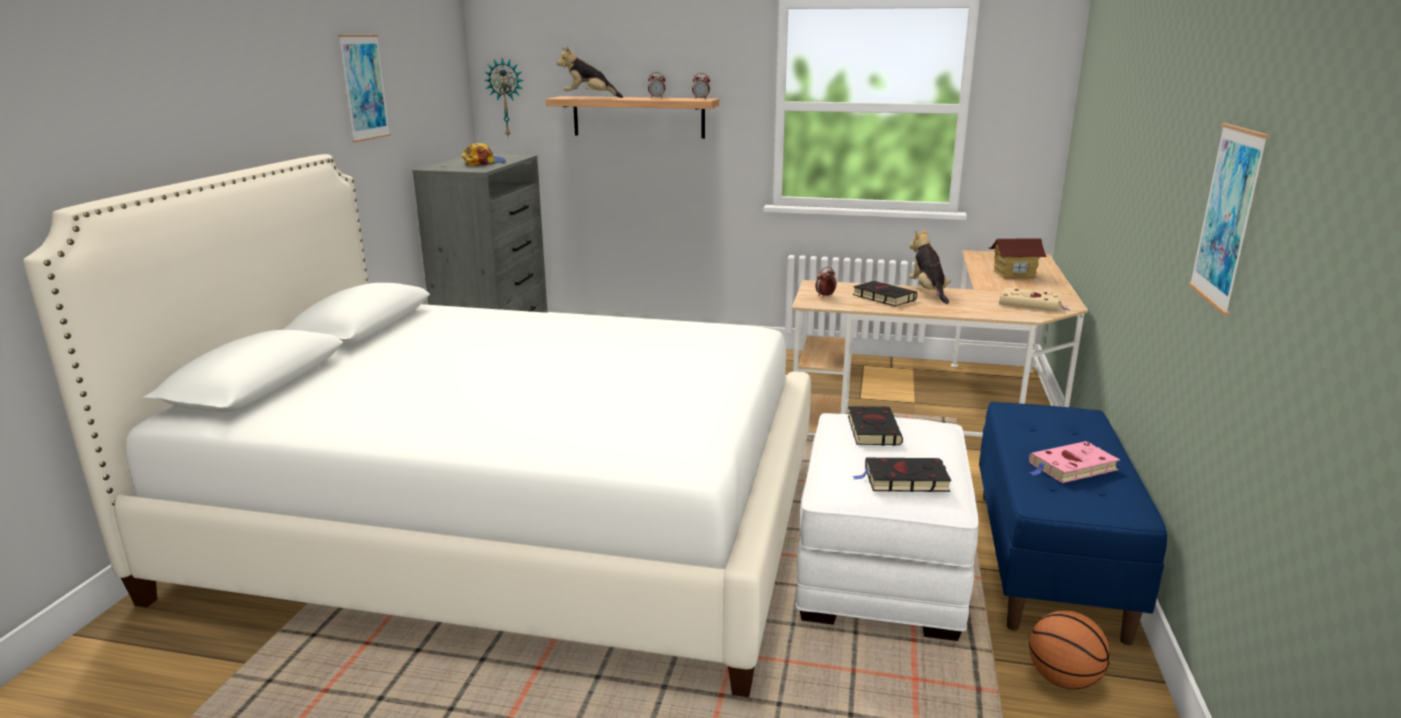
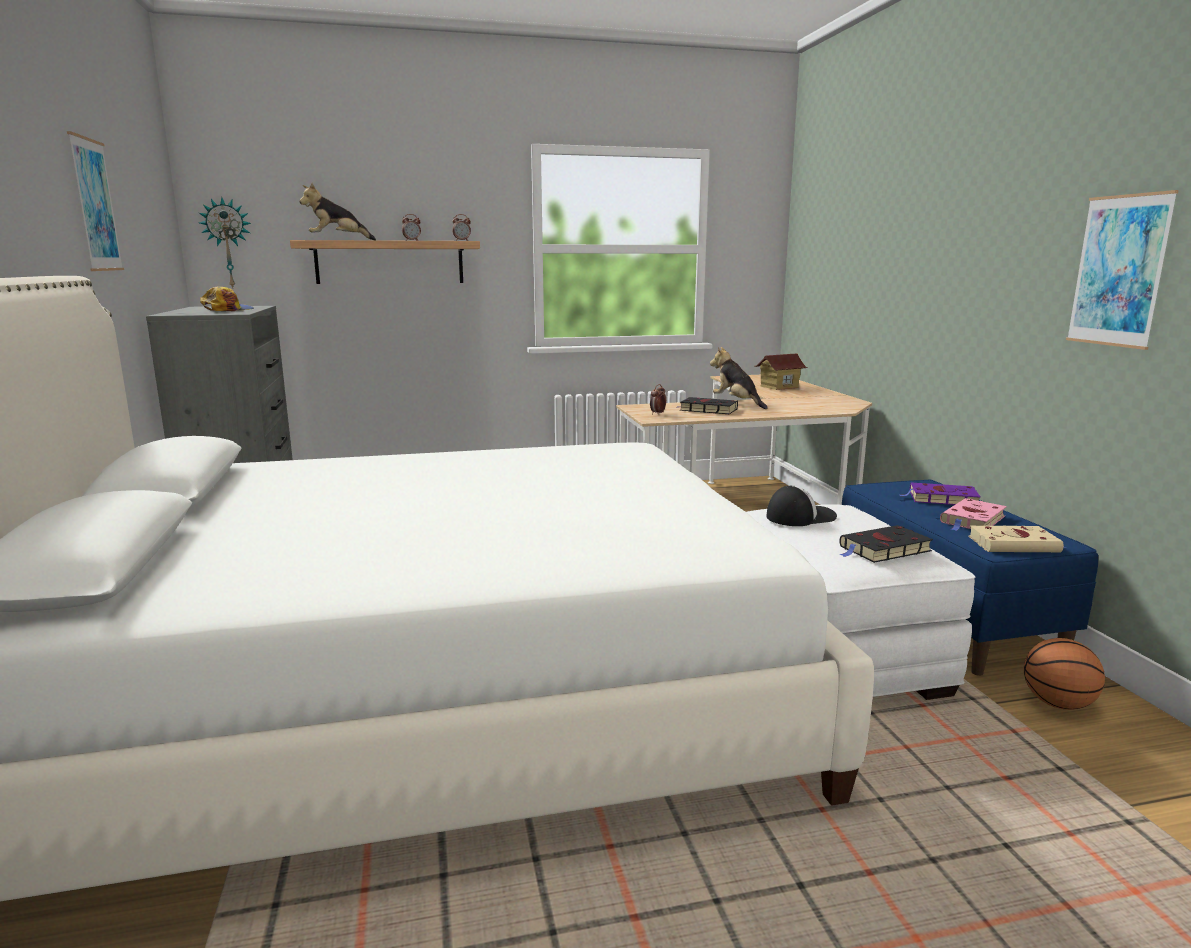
camera: 25 degrees left, 5 degrees down
(872, 429) = (800, 516): black book -> cap
(1031, 304) = (827, 403): beige book -> beige book (1015, 545)
(1074, 436) = (940, 499): none -> purple book

